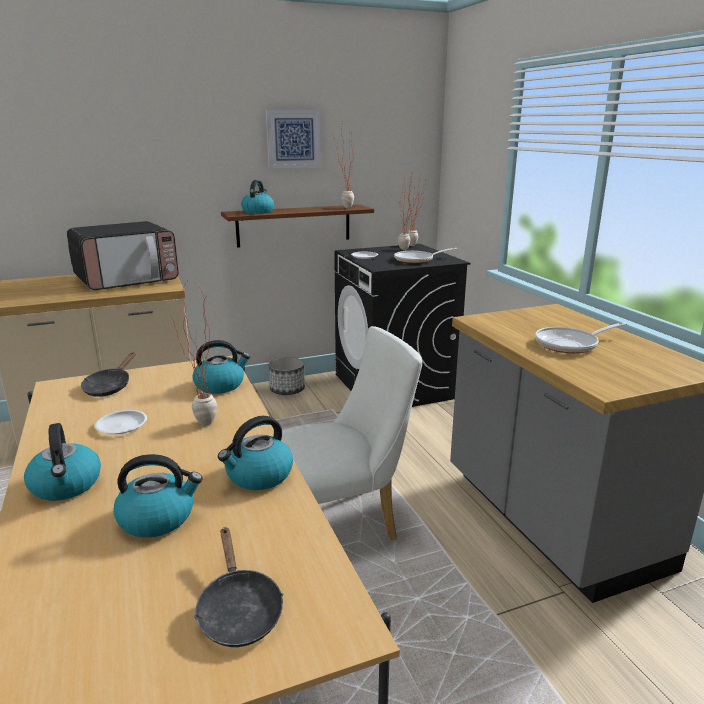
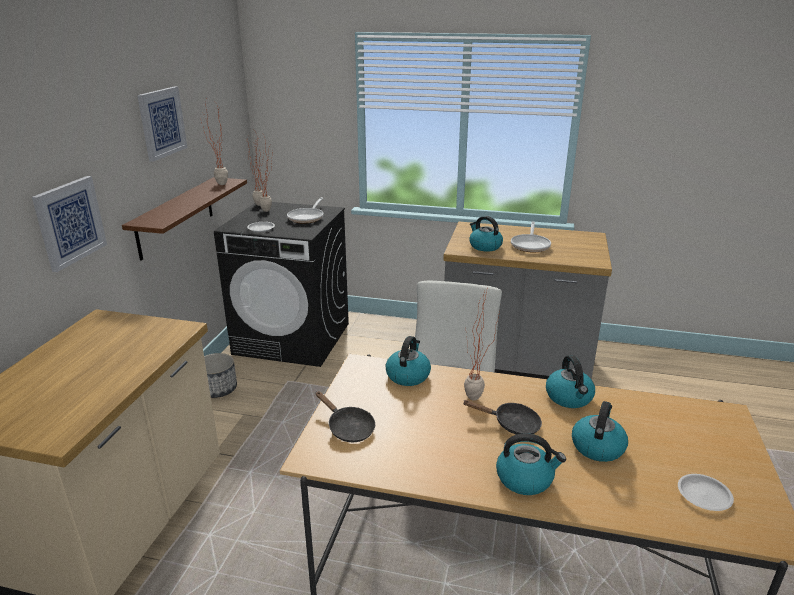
camera: 55 degrees left, 5 degrees up
(121, 425) = (440, 436): white plate -> white plate (703, 495)
(127, 280) = (105, 343): microwave -> none
(163, 192) = (69, 222): none -> picture
(238, 610) = (703, 439): black frying pan -> black frying pan (511, 424)
(258, 211) = (164, 213): kettle -> kettle (484, 246)

